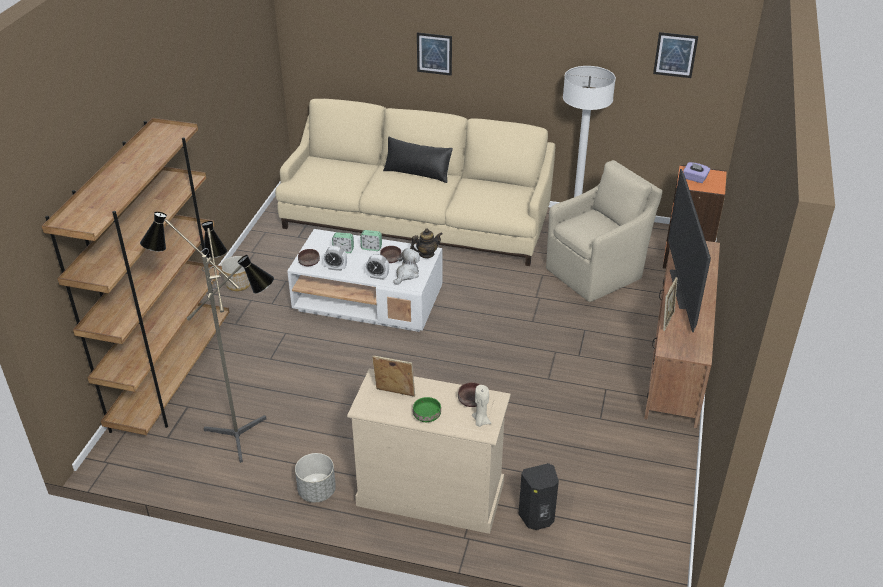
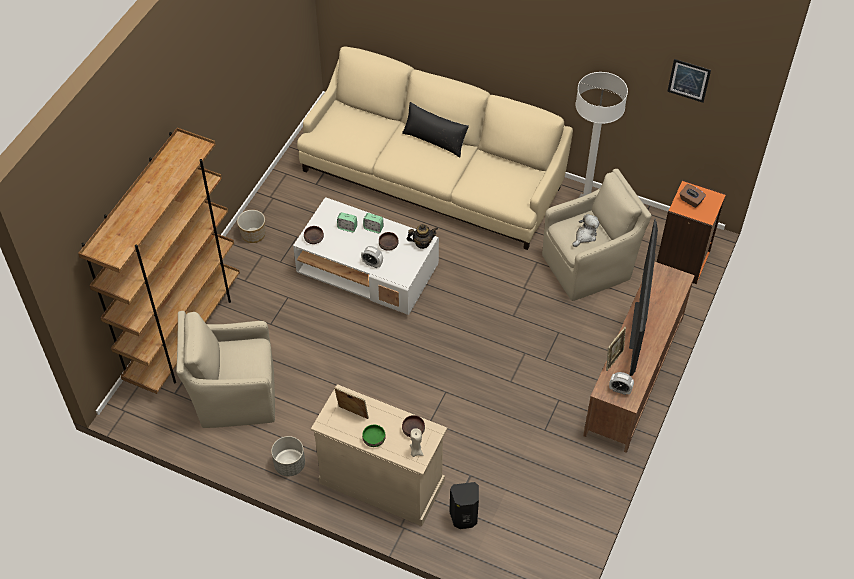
camera: 10 degrees right, 15 degrees up
(239, 431) = (234, 396): floor lamp -> beige armchair
(335, 268) = (336, 248): alarm clock -> alarm clock (620, 390)
(406, 274) = (399, 265): plush toy -> plush toy (585, 236)
(434, 53) = (461, 30): picture -> none
(695, 179) = (690, 200): purple tissue box -> brown tissue box

